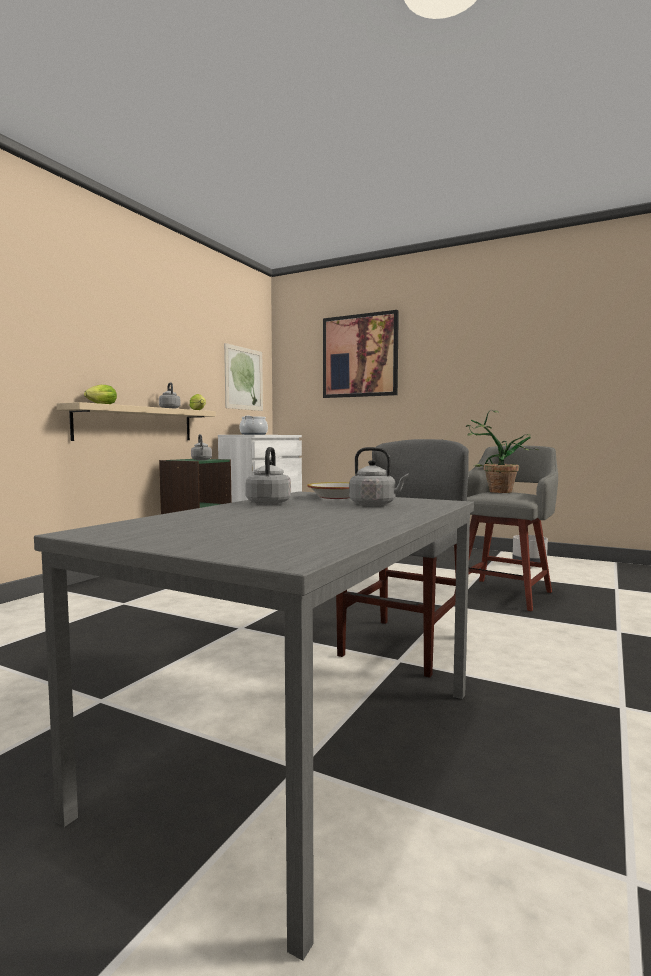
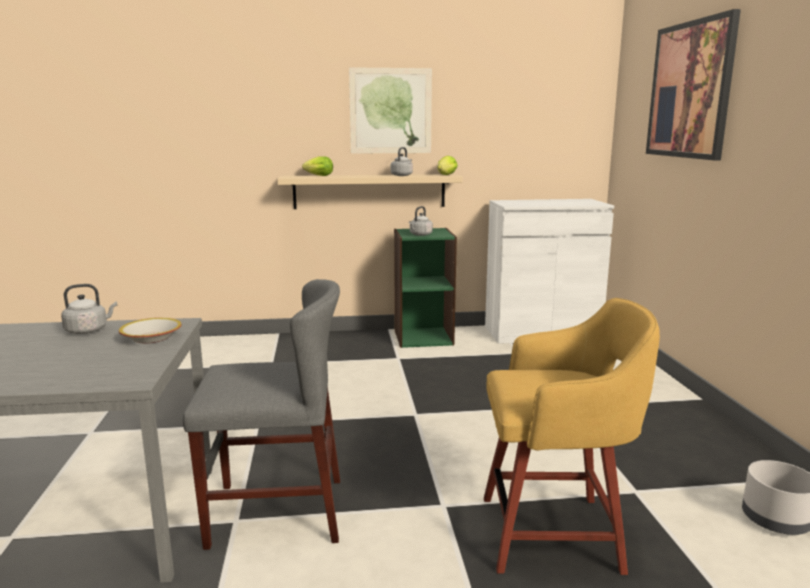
camera: 55 degrees right, 10 degrees up
(244, 378) = (549, 126): picture -> picture (390, 111)
(254, 434) = (540, 201): cooking pot -> none
(375, 504) = (92, 360): grey kettle -> none
(493, 491) = (557, 374): potted plant -> none
(505, 593) = (555, 534): grey stool -> yellow stool

